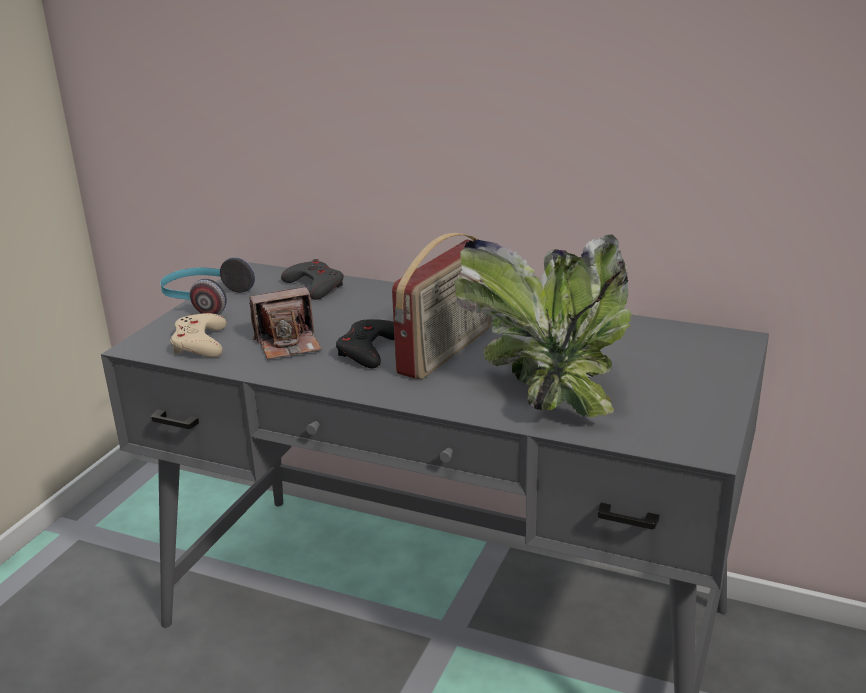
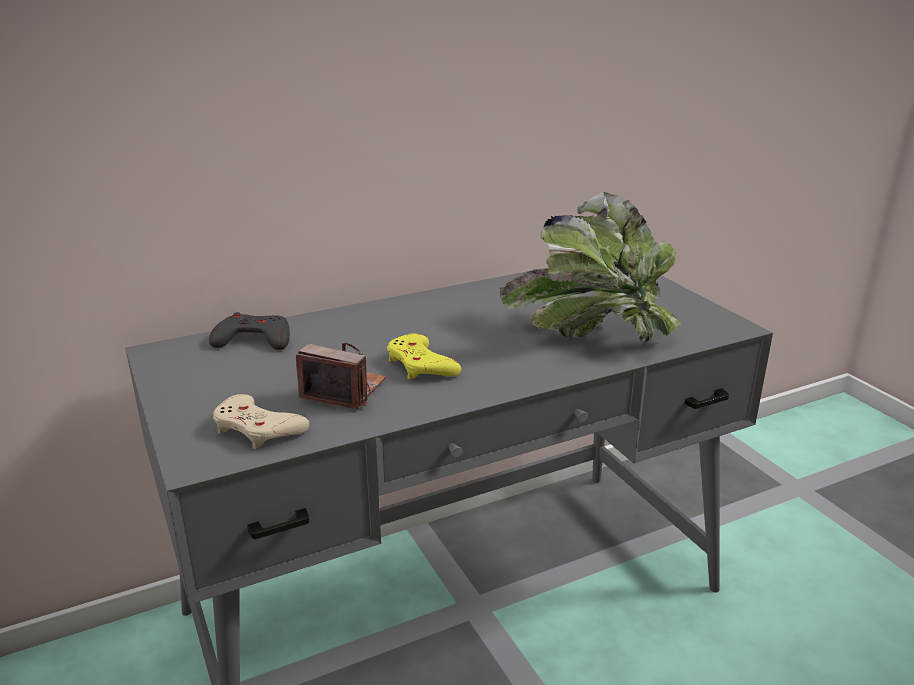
camera: 50 degrees left, 0 degrees up
(205, 301) = (168, 395): headphones -> none
(288, 344) = (344, 390): camera -> camera turned 90 degrees counterclockwise
(369, 350) = (421, 365): black game controller -> yellow game controller
(447, 351) = (477, 340): radio -> none

